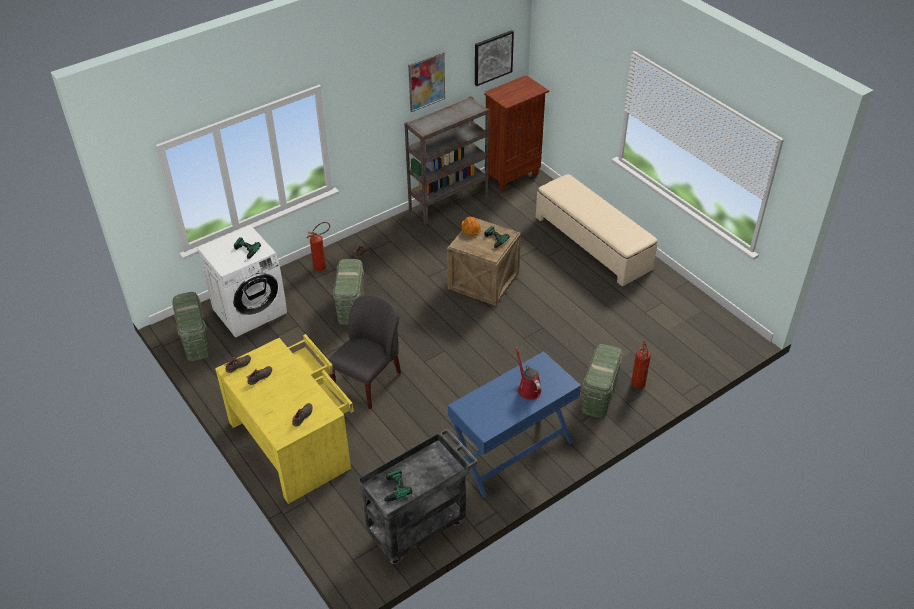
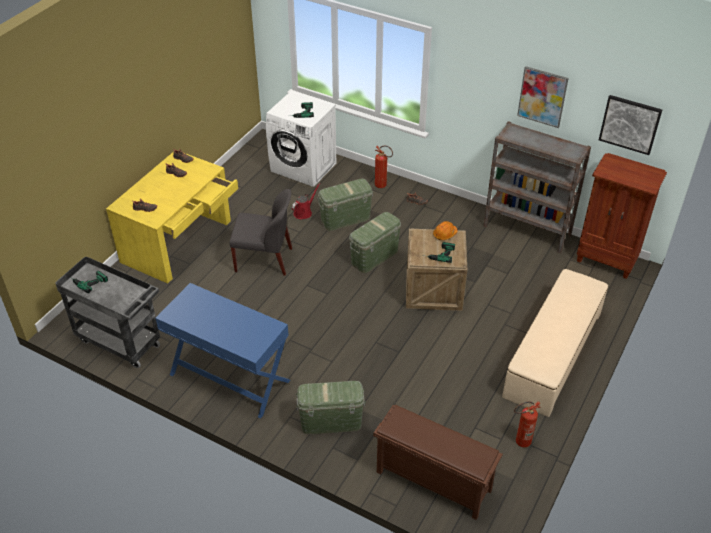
camera: 65 degrees right, 0 degrees up
(195, 341) = (257, 154): green storage box -> green storage box (374, 257)
(528, 388) = (233, 327): red watering can -> red watering can (304, 212)
(638, 386) = (362, 450): fire extinguisher -> fire extinguisher (519, 442)
(686, 355) = (432, 481): none -> brown shoe rack

